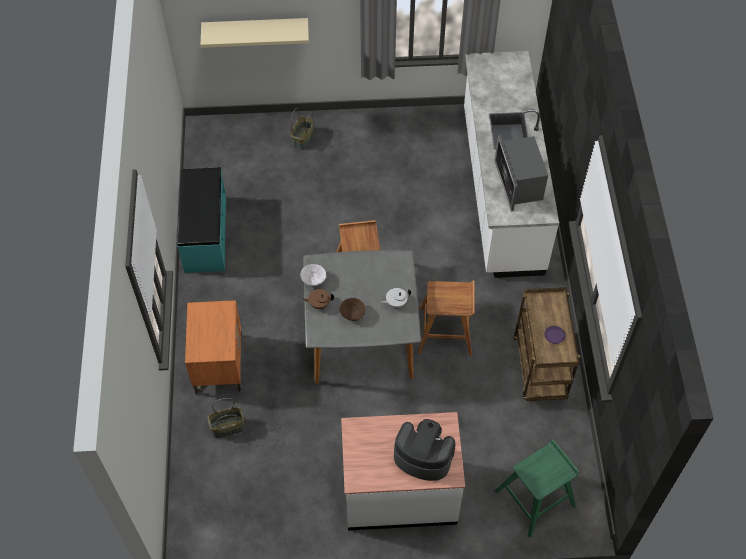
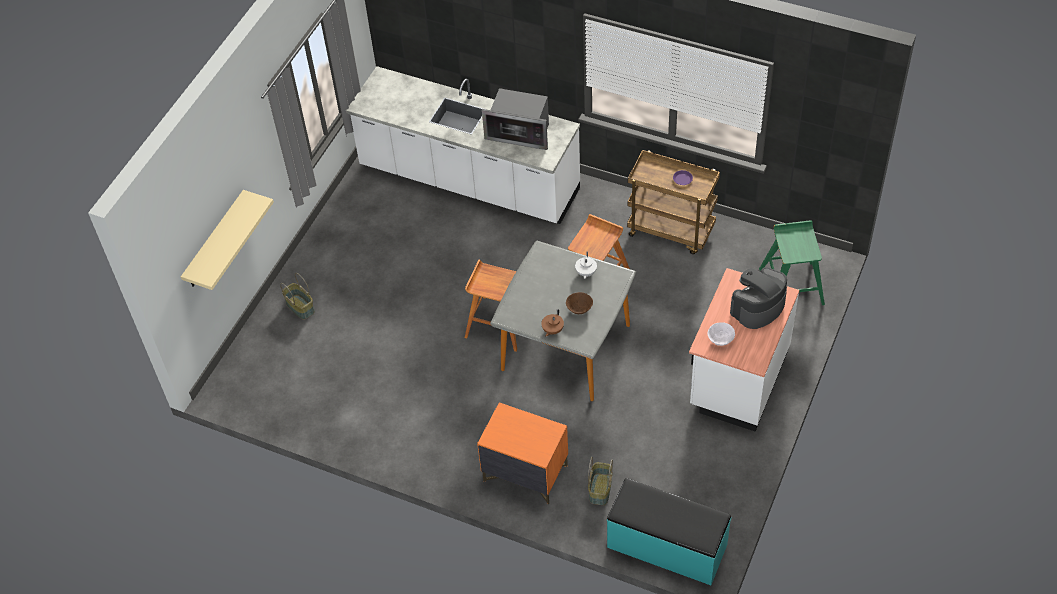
camera: 60 degrees left, 5 degrees down
(205, 234) = (362, 433): turquoise bench -> turquoise bench (666, 547)
(313, 280) = (523, 325): white bowl -> white bowl (720, 340)

